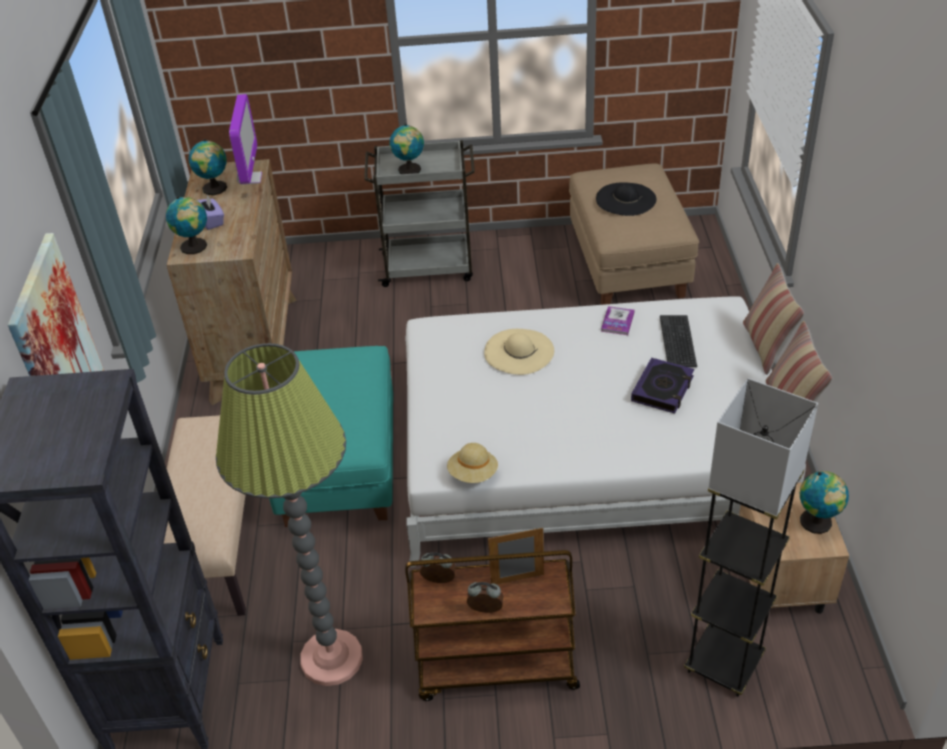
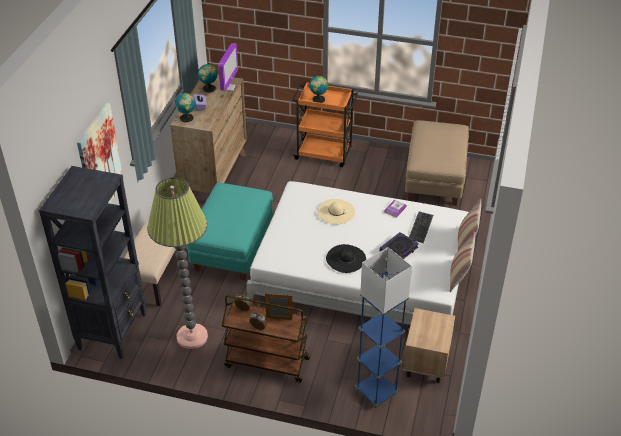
camera: 15 degrees right, 0 degrees up
(429, 267) = (324, 154): grey cart -> orange cart
(473, 474) = (284, 266): beige hat -> none
(625, 199) = (435, 142): black hat -> black hat (346, 258)
(724, 663) = (376, 392): grey floor lamp -> blue floor lamp
(817, 523) = (441, 334): globe -> none

